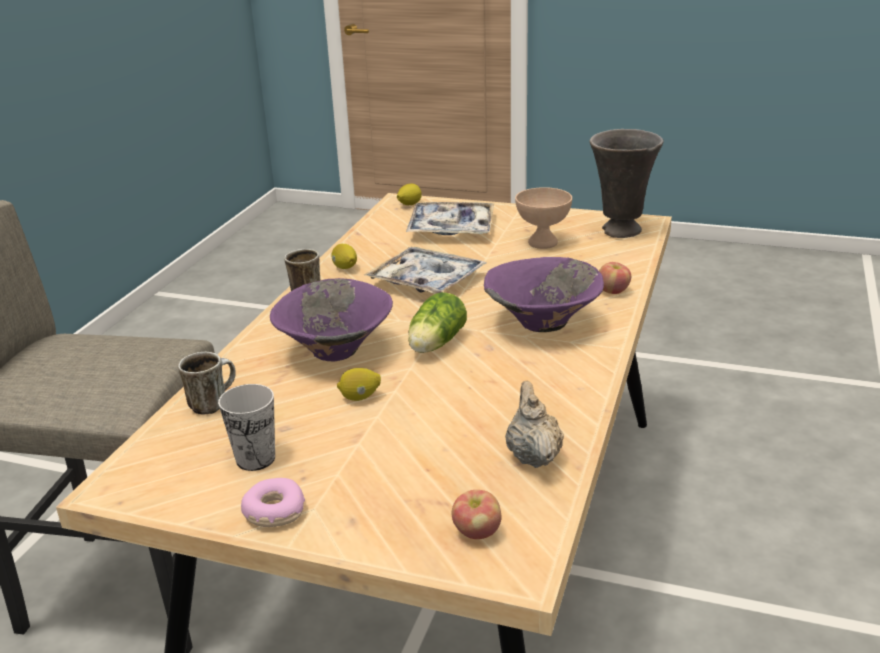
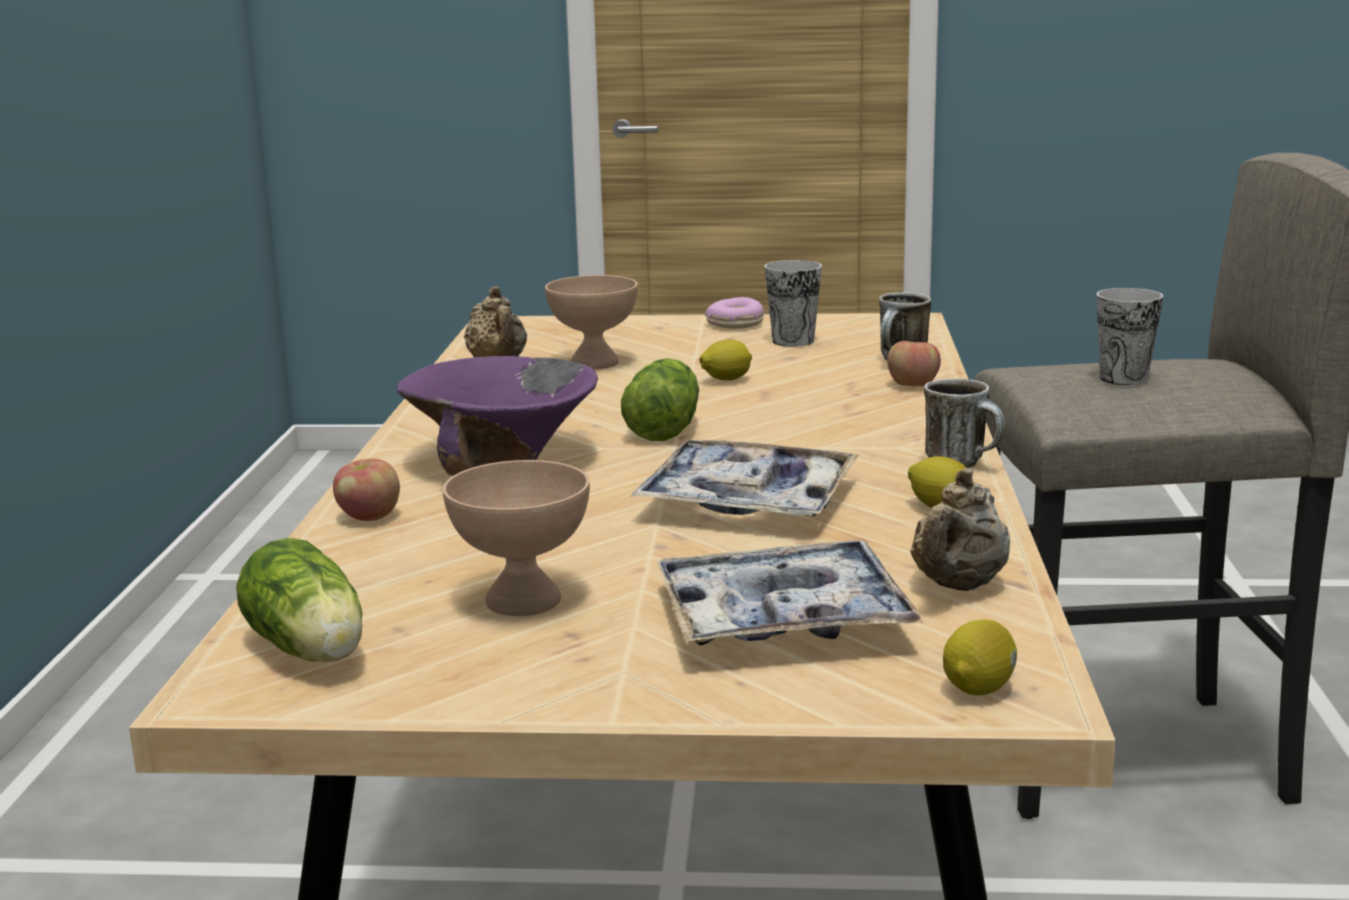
camera: 165 degrees right, 10 degrees down
(107, 355) = (1123, 379): none -> cup
(335, 352) = (806, 408): purple bowl -> none
(380, 234) = (957, 586): none -> beige teapot
(446, 444) = (596, 363): none -> beige bowl
(477, 532) = (542, 331): apple -> apple (913, 385)
(620, 231) = (311, 652): grey vase -> lettuce

